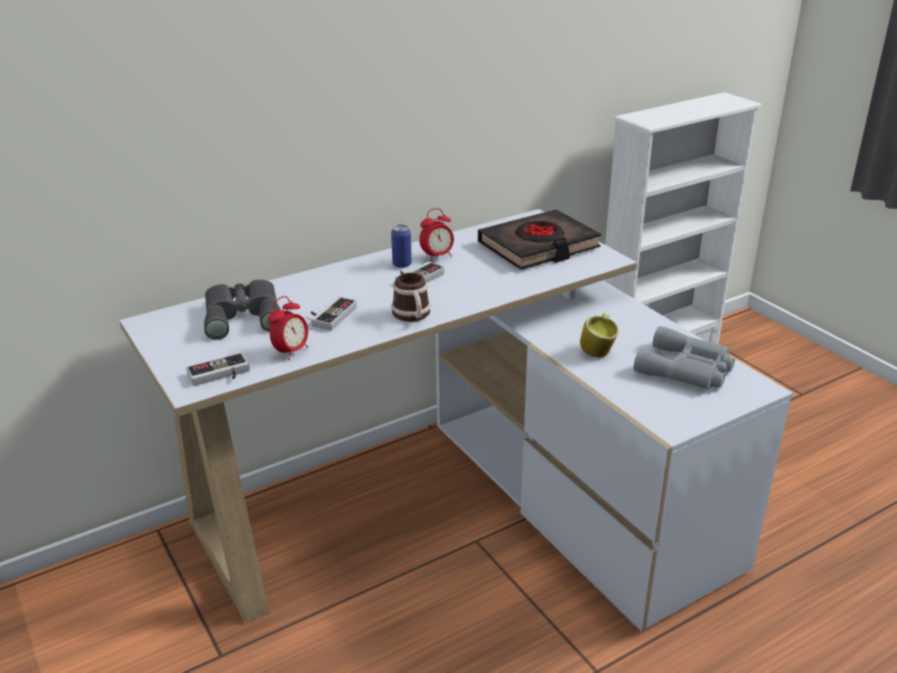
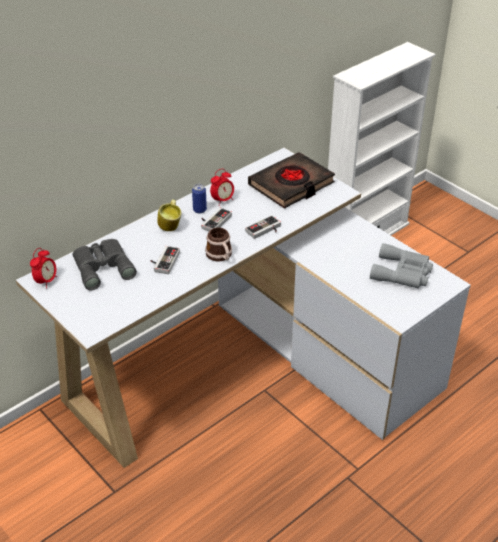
camera: 10 degrees left, 10 degrees up
(220, 375) = (106, 319): game controller -> game controller (265, 230)
(291, 351) = (147, 295): alarm clock -> alarm clock (46, 281)
(599, 350) = (344, 263): mug -> mug (171, 225)

